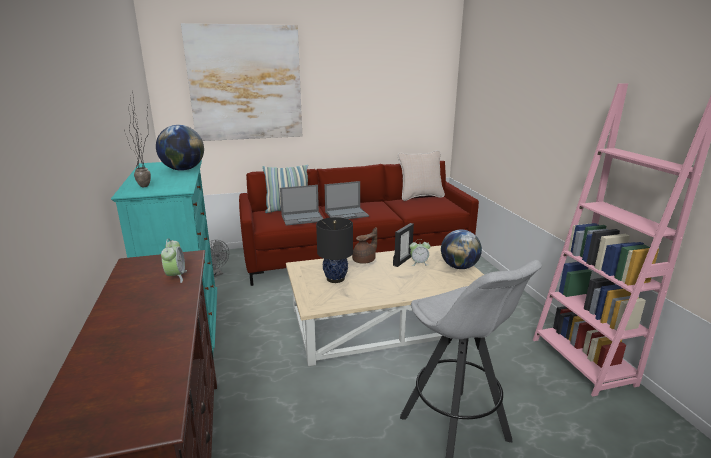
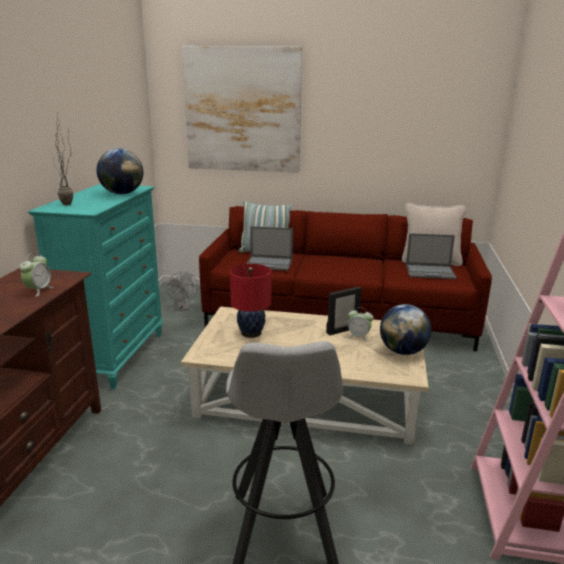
camera: 25 degrees right, 0 degrees up
(335, 278) = (251, 333): black table lamp -> red table lamp
(347, 214) = (321, 267): laptop -> laptop (431, 272)
(365, 260) = (301, 321): brown teapot -> none

